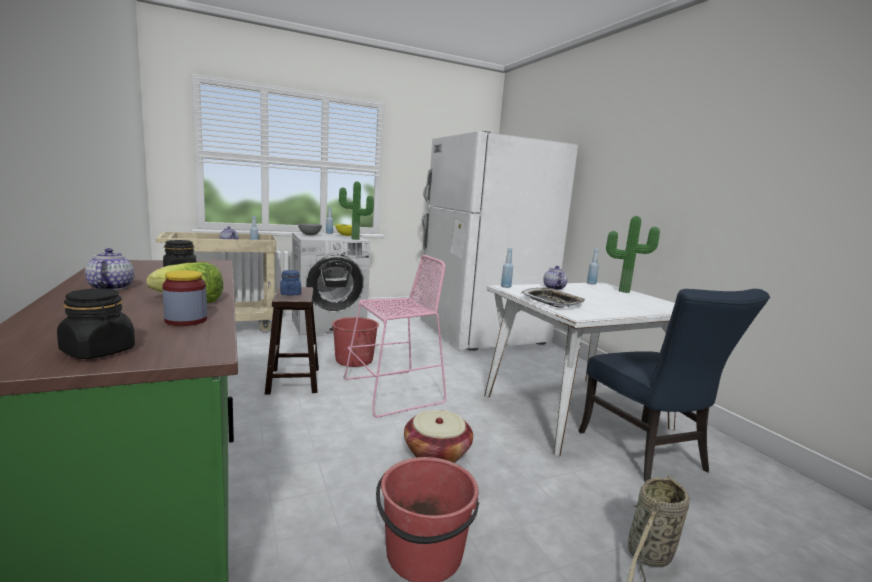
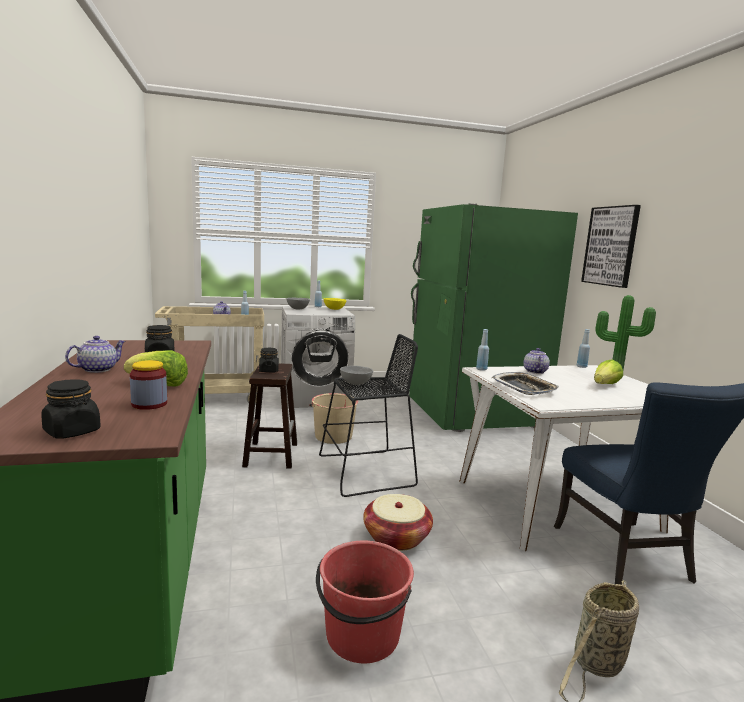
camera: 10 degrees right, 0 degrees up
(110, 287) = (98, 369): teapot -> teapot turned 45 degrees clockwise
(290, 294) = (268, 370): blue jar -> black jar
(353, 360) = (333, 436): red bucket -> beige bucket
(355, 239) = (341, 314): potted plant -> none
(382, 304) = (355, 383): none -> grey bowl
(392, 392) = (364, 472): pink stool -> black stool
(482, 333) = (473, 413): white fridge -> green fridge
(610, 174) = (611, 246): none -> picture
(619, 298) = (605, 385): none -> lettuce

